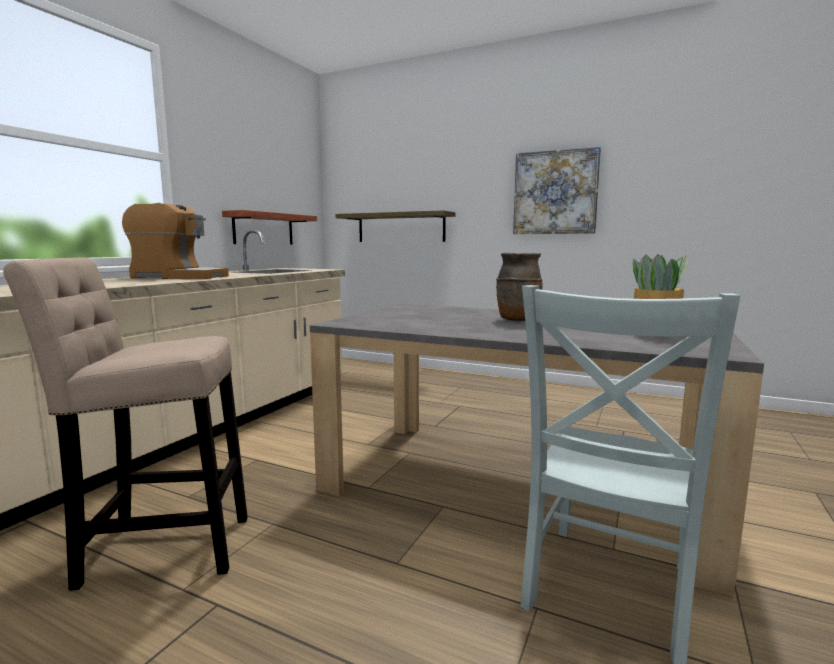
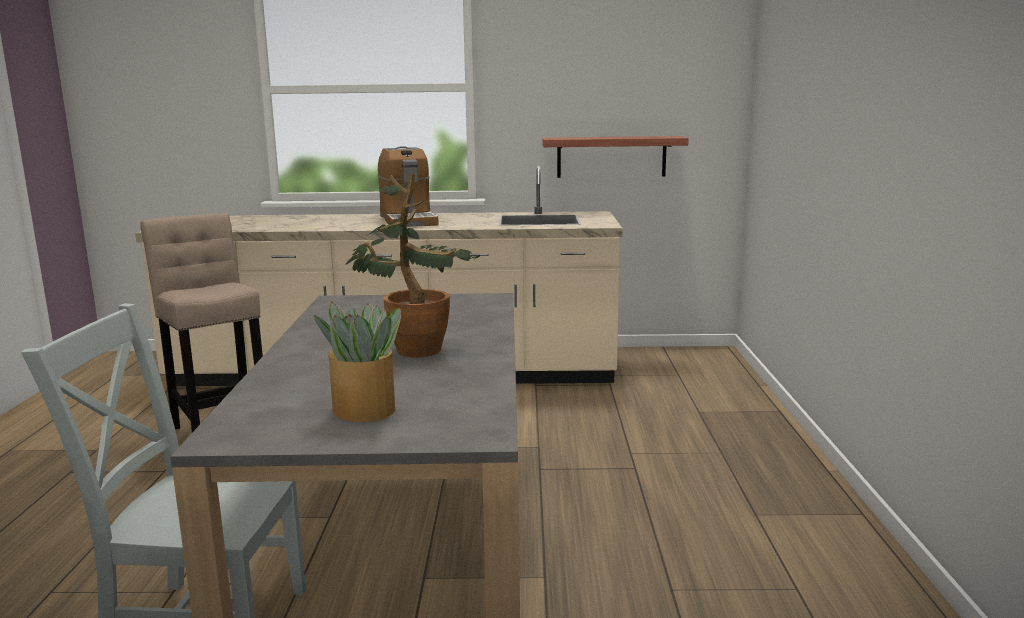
camera: 65 degrees right, 5 degrees up
(400, 227) = (789, 163): shelf -> none
(517, 320) = (412, 347): brown vase -> potted plant
(555, 192) = (920, 125): picture -> none

